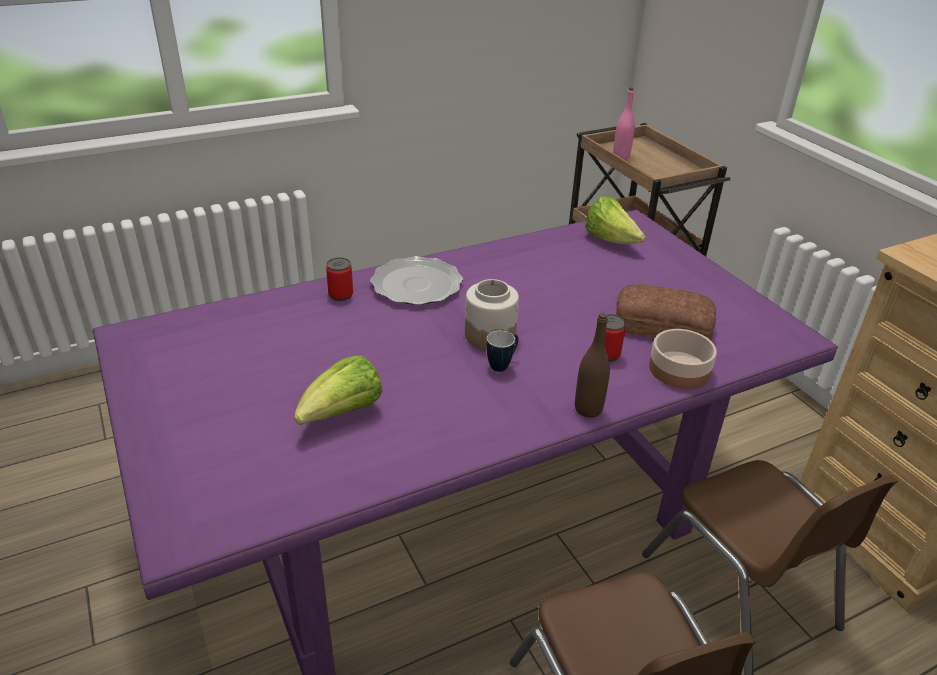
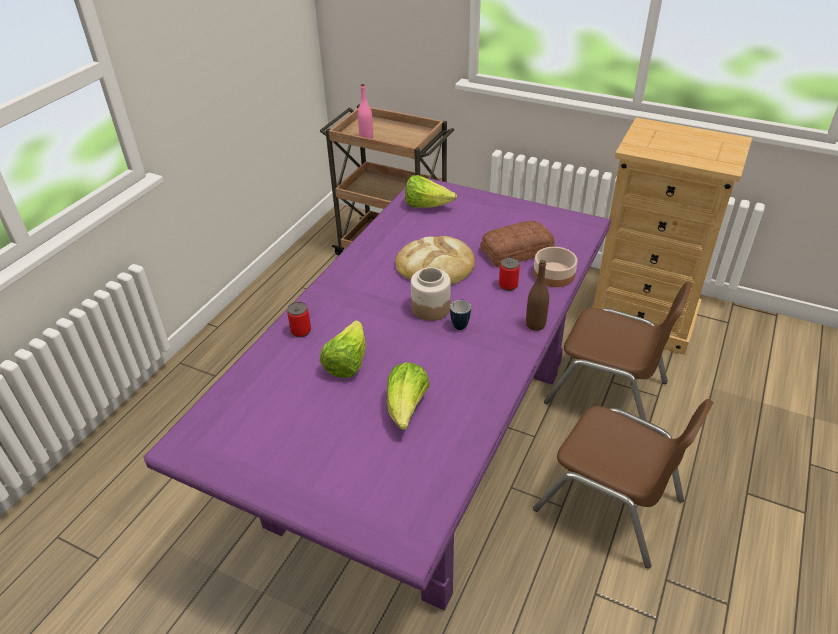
camera: 35 degrees left, 5 degrees up
(344, 342) = (347, 363): none -> lettuce
(417, 285) = (344, 297): plate -> none
(548, 298) = (436, 265): none -> bread

